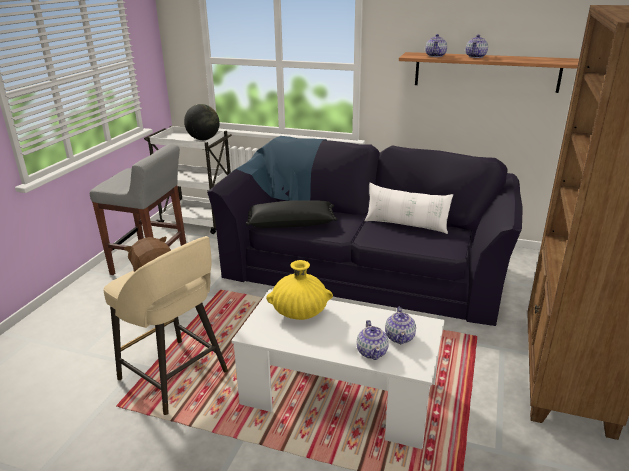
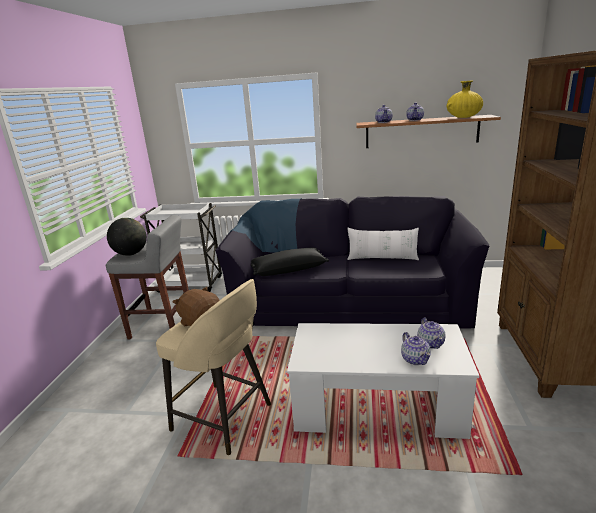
camera: 10 degrees left, 5 degrees down
(203, 139) = (192, 212): globe -> globe (131, 254)
(300, 312) = (335, 337): yellow vase -> yellow vase (463, 117)

